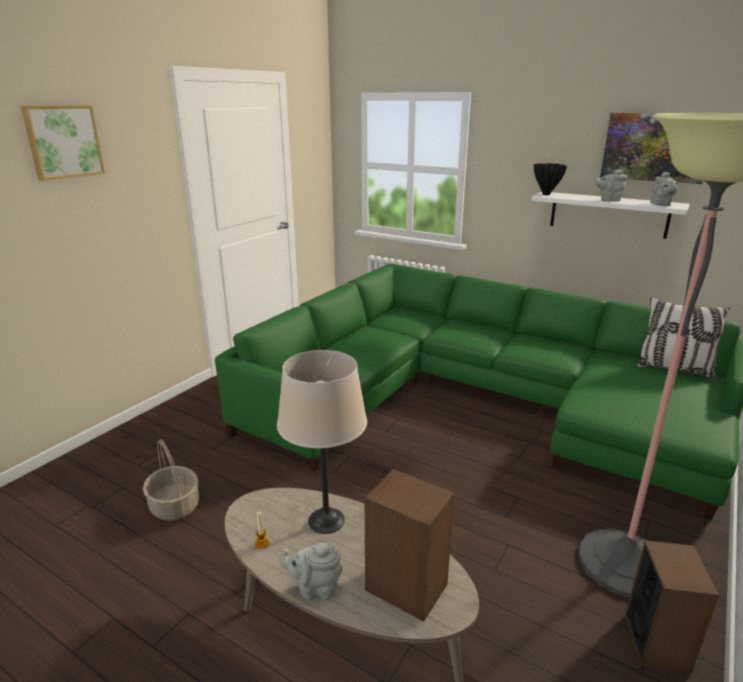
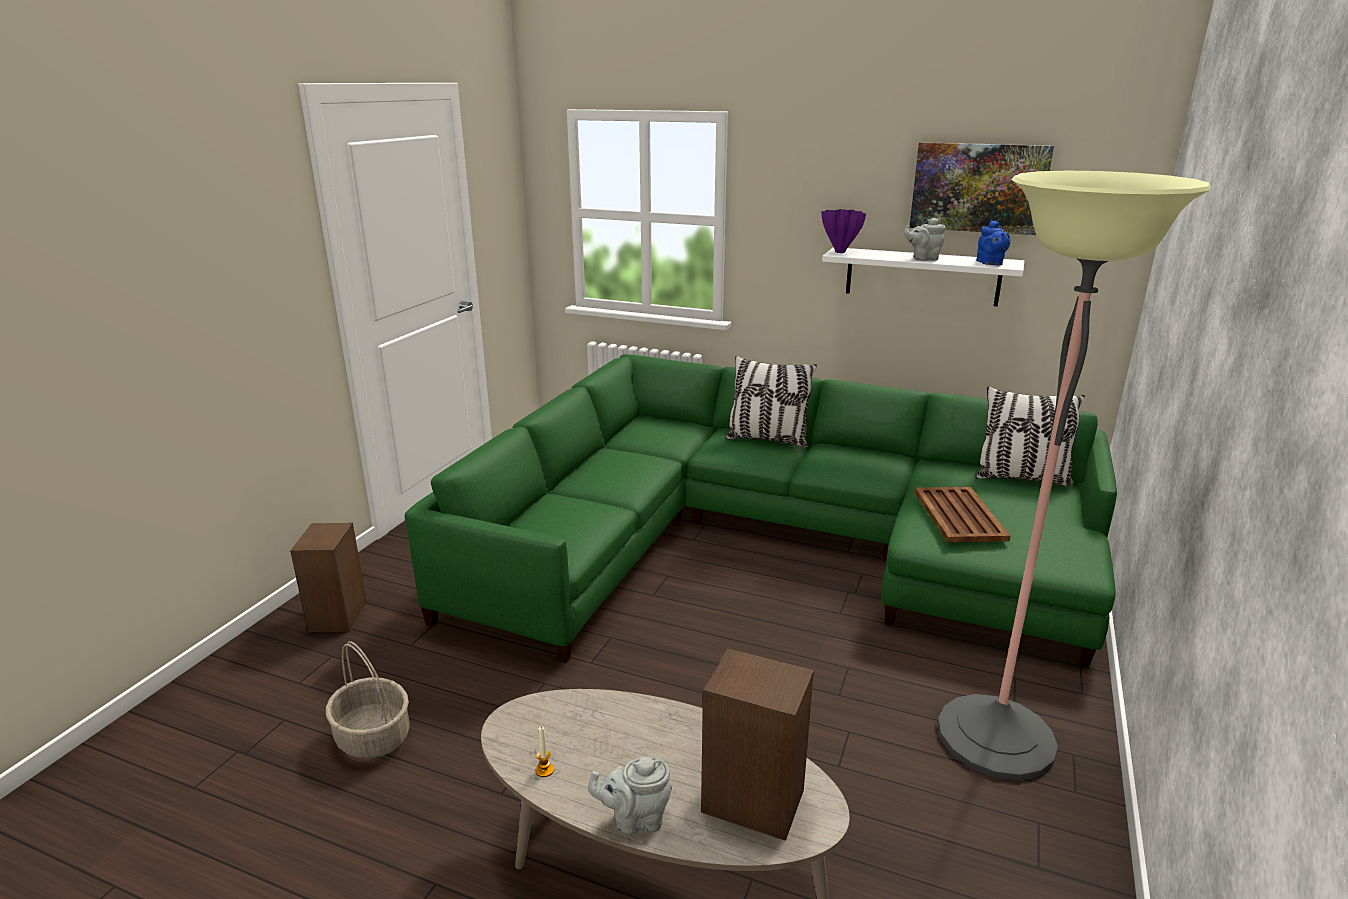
camera: 10 degrees left, 0 degrees up
(63, 141) = (155, 206): picture -> none
(326, 520) = (625, 728): beige table lamp -> none
(483, 328) = (767, 439): none -> pillow
(546, 194) = (840, 252): black vase -> purple vase
(617, 392) = (959, 516): none -> brown tray
(657, 642) = (1050, 828): speaker -> speaker (338, 616)
(661, 204) = (990, 263): grey teapot -> blue teapot

